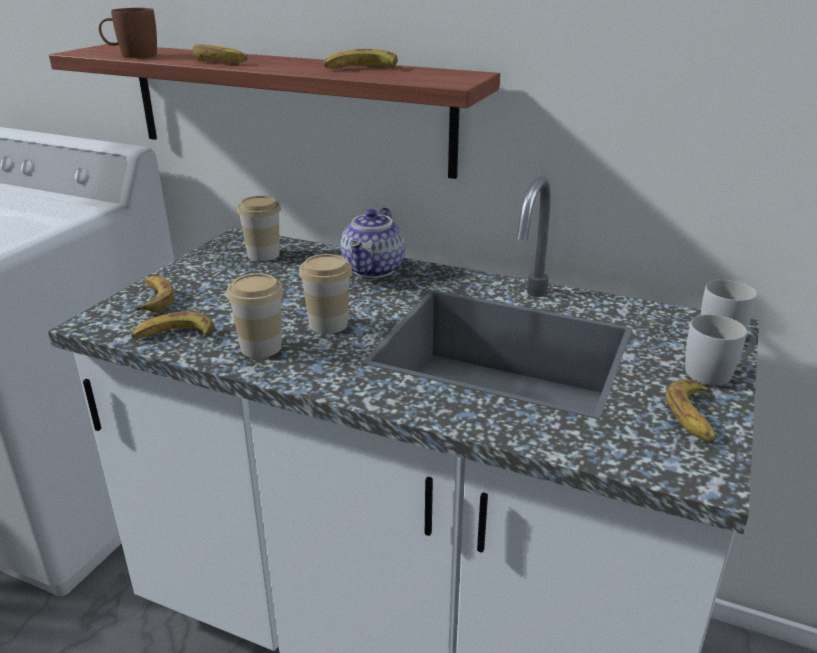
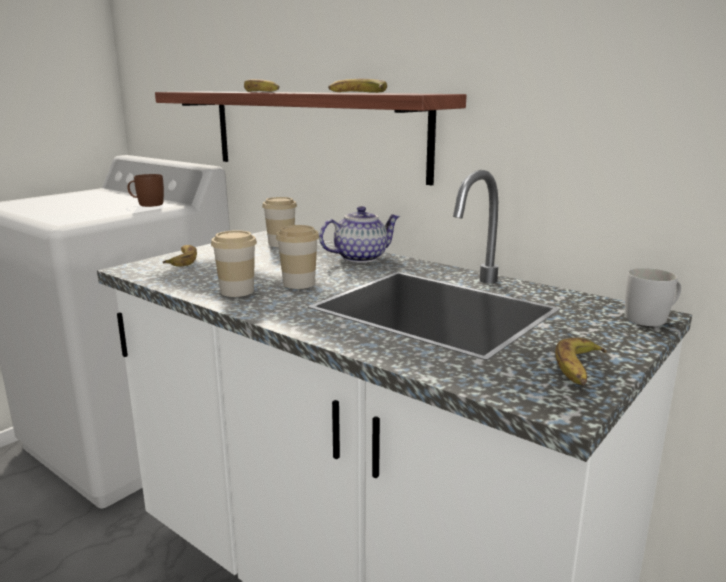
camera: 15 degrees right, 10 degrees down
(131, 55) = (207, 91): brown mug -> brown mug (146, 204)
(174, 336) = (179, 280): banana -> none
(374, 270) = (360, 258): teapot -> teapot turned 150 degrees counterclockwise
(716, 373) = (623, 343): white mug -> none

